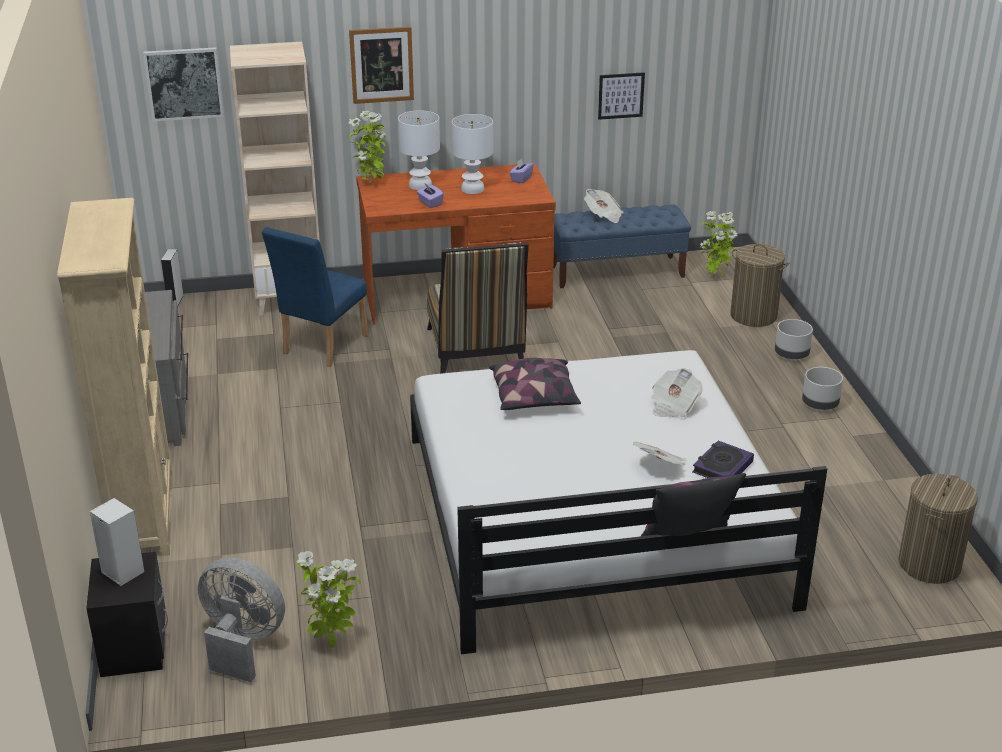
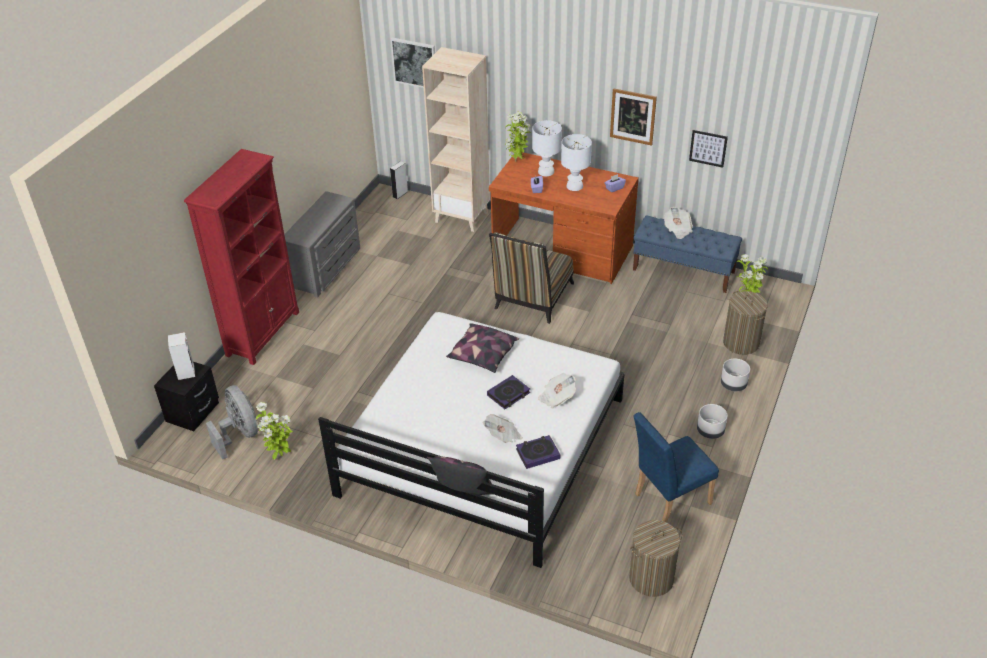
camera: 35 degrees right, 10 degrees up
(143, 513) = (263, 333): beige bookcase -> red bookcase
(321, 347) = (448, 259): blue chair -> blue chair (667, 500)
(381, 65) = (538, 83): picture -> picture (633, 116)
(615, 423) = (508, 394): none -> book

